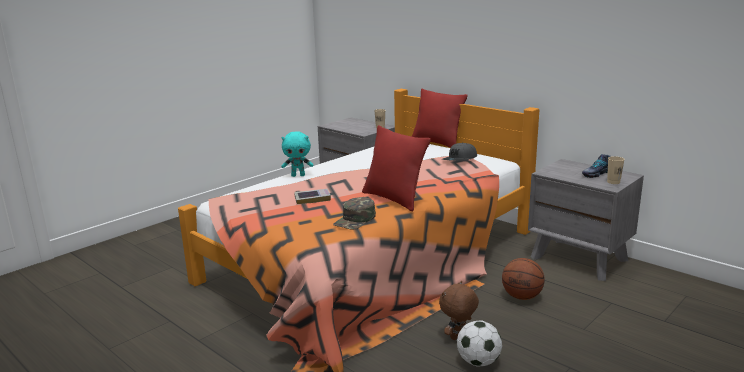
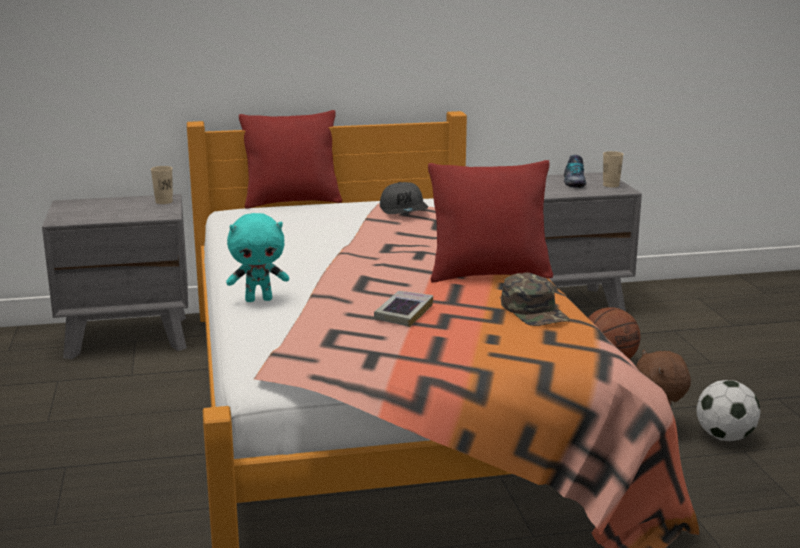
camera: 55 degrees left, 0 degrees up
(298, 175) = (259, 299): turquoise plush toy -> turquoise plush toy turned 45 degrees clockwise

